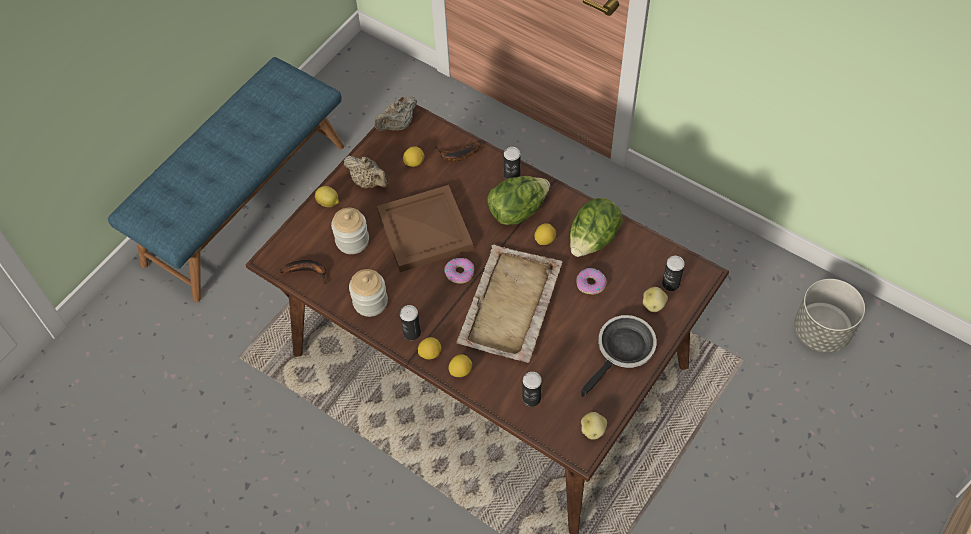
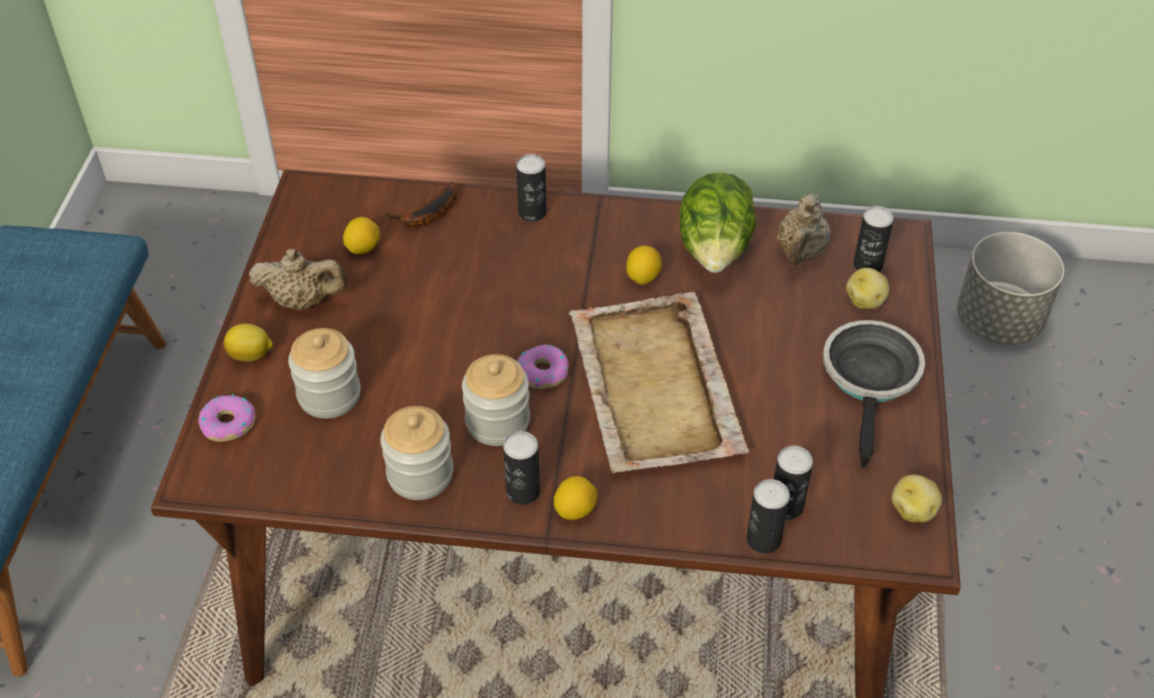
camera: 30 degrees left, 10 degrees down
(308, 271) = (278, 471): banana -> none
(398, 125) = (303, 208): beige teapot -> beige teapot (800, 253)
(422, 290) = (497, 422): none -> jar
(425, 229) = (444, 332): brown tray -> none
(460, 371) = (644, 514): lemon -> none
(508, 410) = (763, 539): none -> can
(517, 211) = (574, 254): lettuce -> none
(590, 284) = (754, 309): donut -> donut (228, 424)

